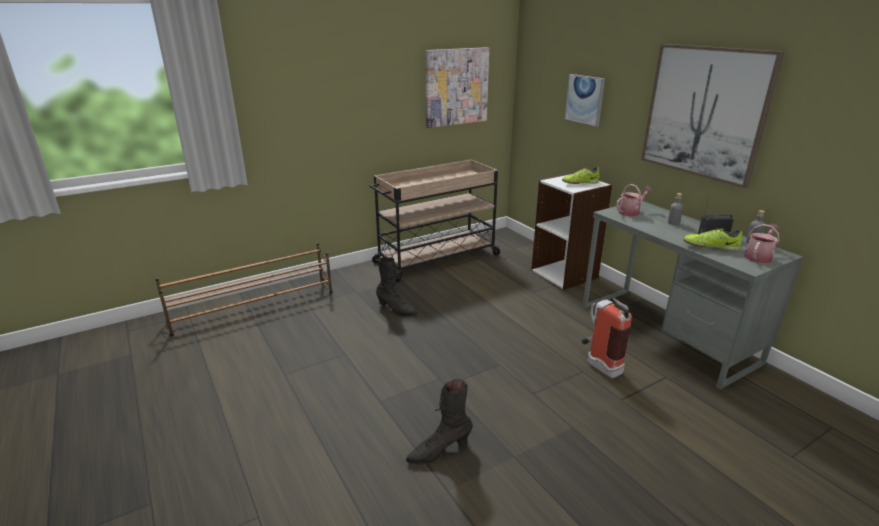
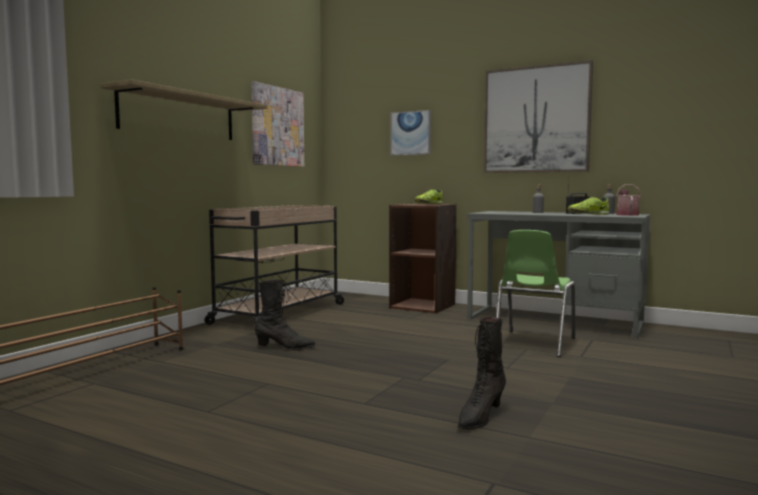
camera: 30 degrees left, 20 degrees down
(346, 99) = (179, 116): none -> shelf
(565, 274) = (423, 306): white bookcase -> brown bookcase
(598, 365) = (533, 344): fire extinguisher -> green chair
(631, 212) = (496, 212): watering can -> none

